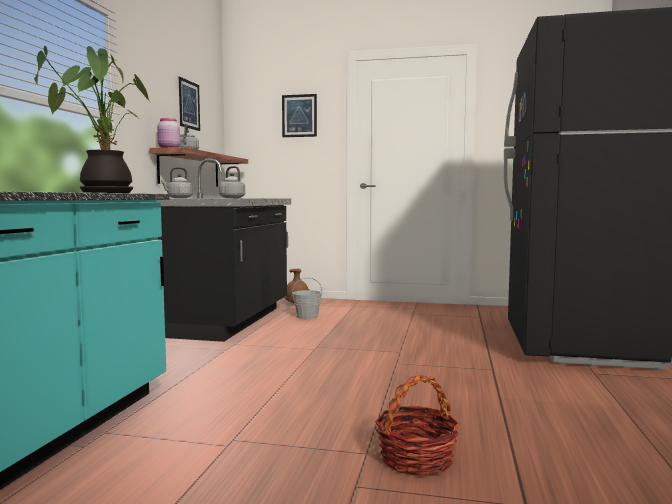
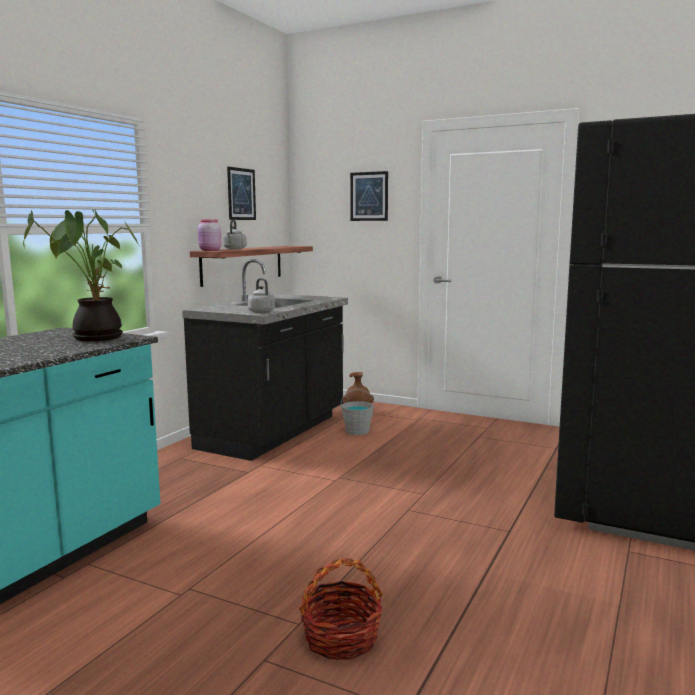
camera: 15 degrees right, 5 degrees up
(178, 198) = (212, 307): grey kettle -> none

